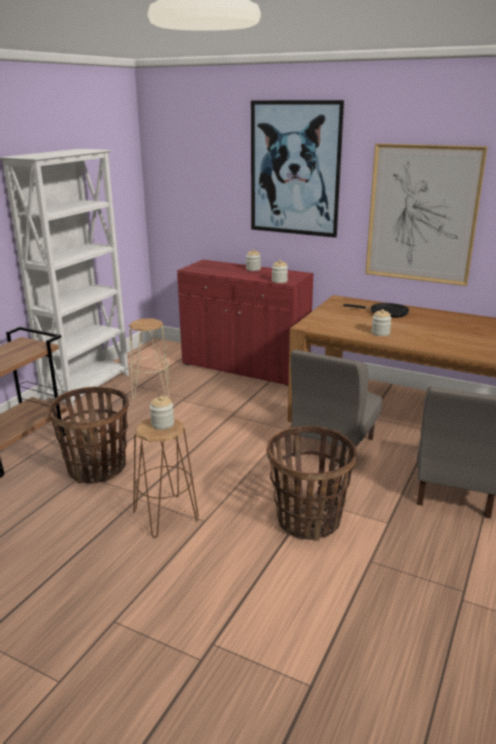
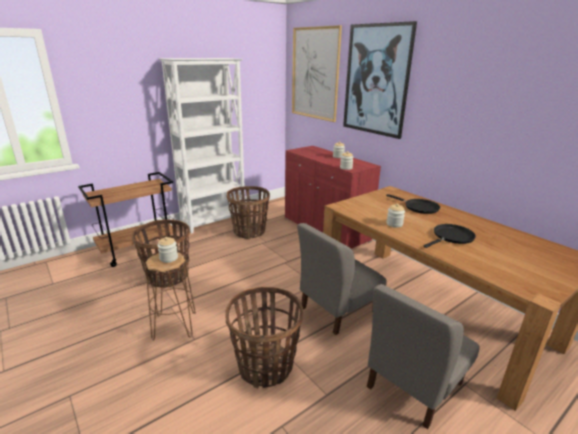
camera: 25 degrees right, 0 degrees up
(151, 391) = (249, 232): beige stool -> basket
(422, 214) = (471, 126): picture -> picture (315, 74)
(442, 334) = (451, 237): none -> black frying pan

